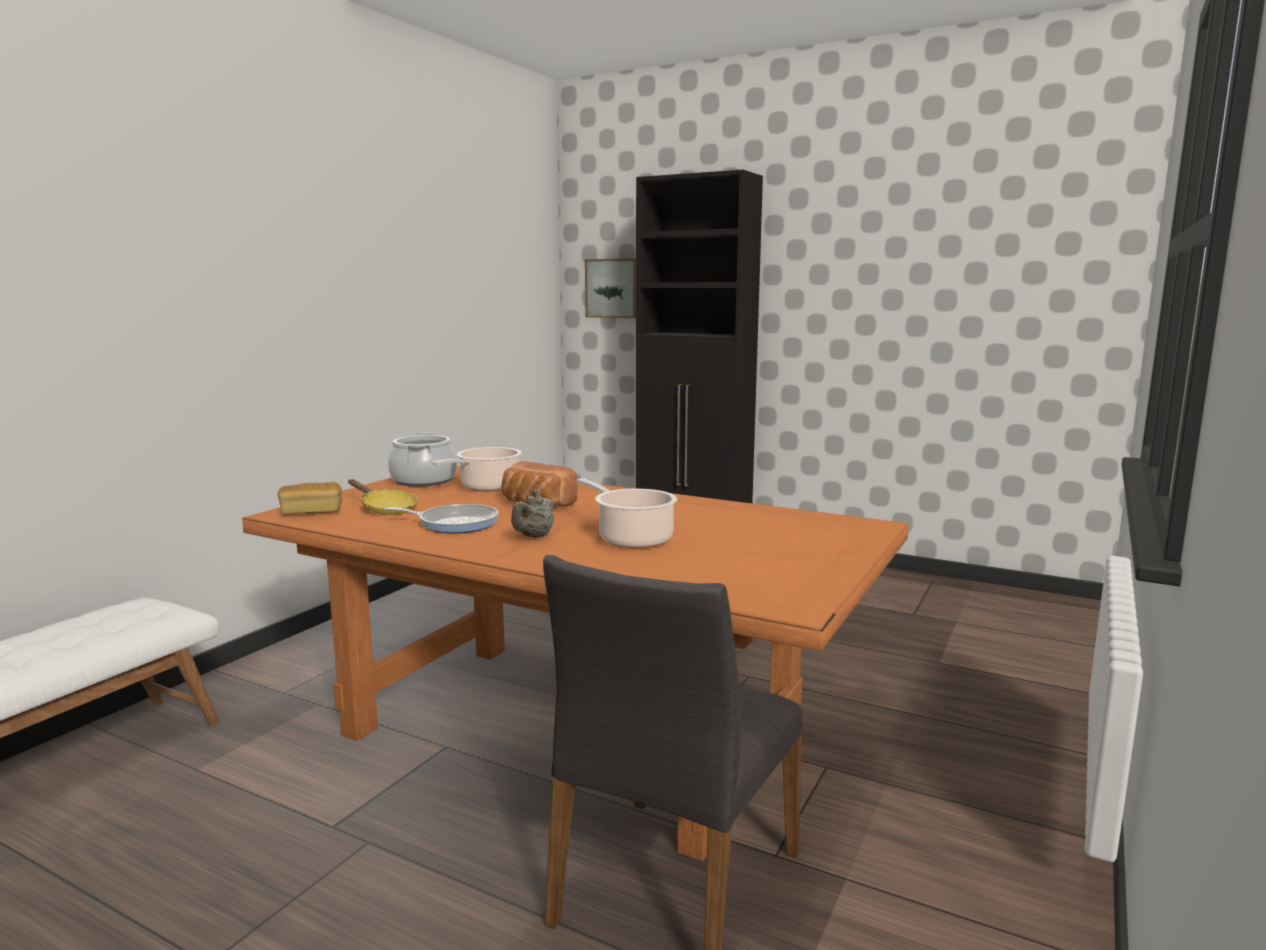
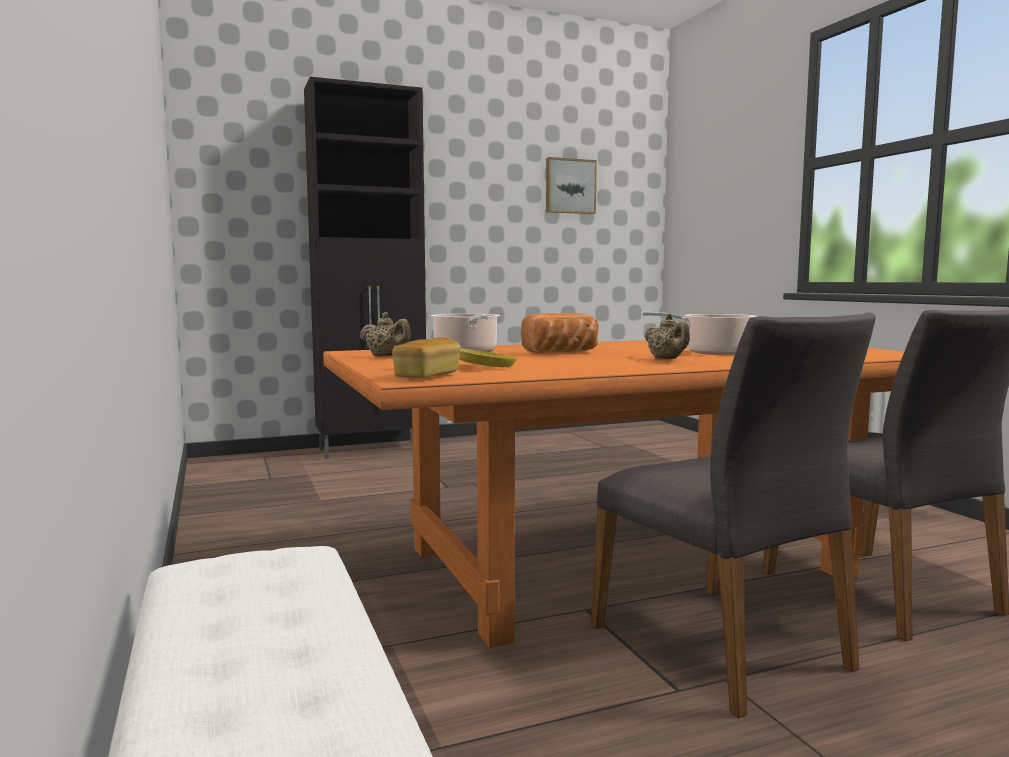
camera: 50 degrees left, 5 degrees down
(424, 480) = (386, 356): cooking pot -> beige teapot
(431, 825) = (722, 646): none -> grey chair
(454, 523) = (581, 363): frying pan -> none
(613, 288) = (245, 193): picture -> picture (569, 186)

